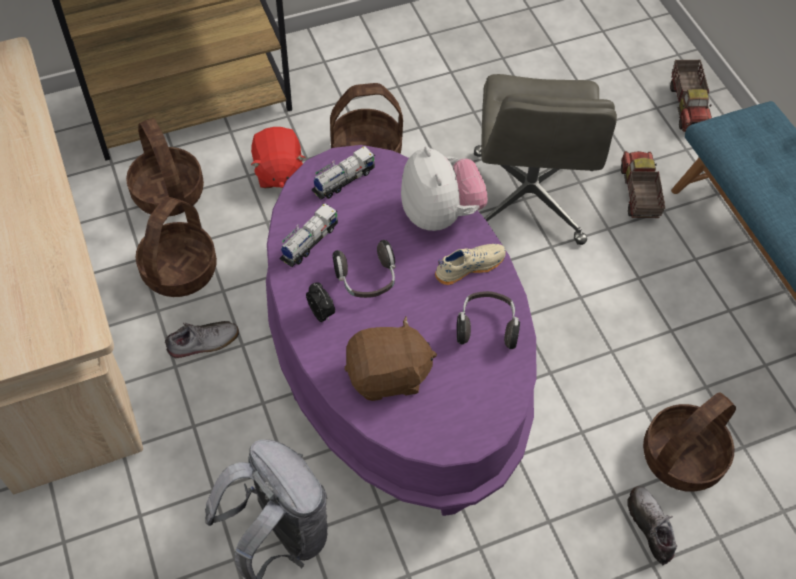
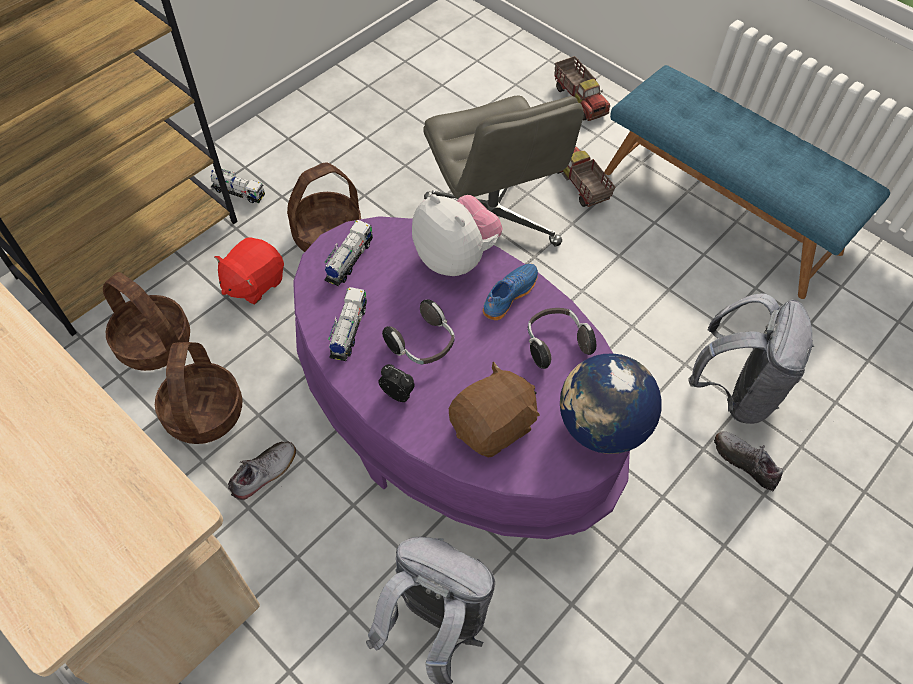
camera: 25 degrees left, 0 degrees up
(278, 172) = (253, 283): red plush toy -> red plush toy turned 75 degrees clockwise
(307, 84) = (239, 193): none -> toy truck
(468, 266) = (508, 295): beige shoe -> blue shoe
(484, 417) = (601, 426): none -> globe
(682, 455) = (735, 390): basket -> grey backpack

